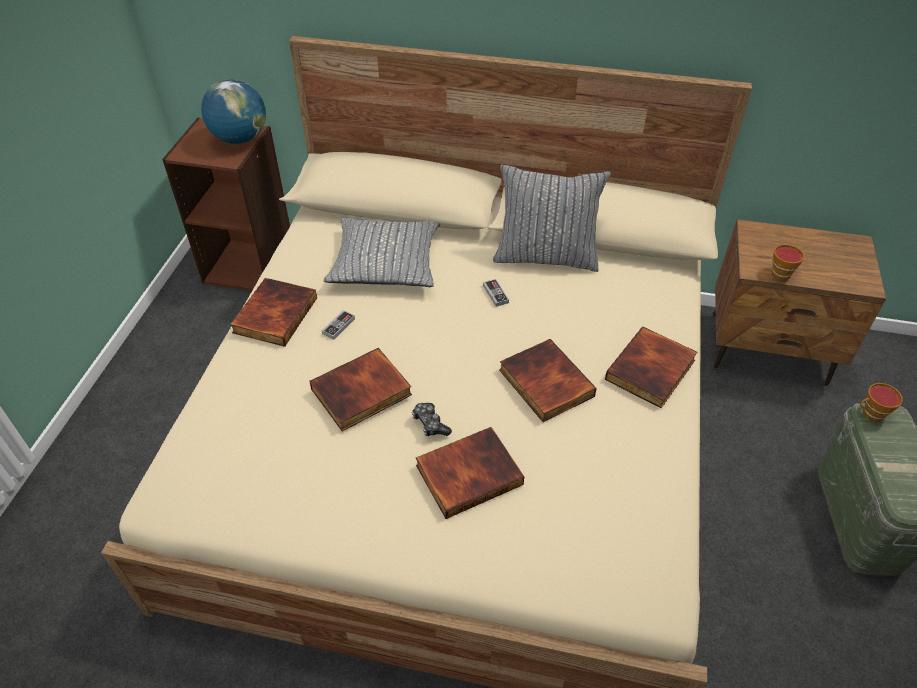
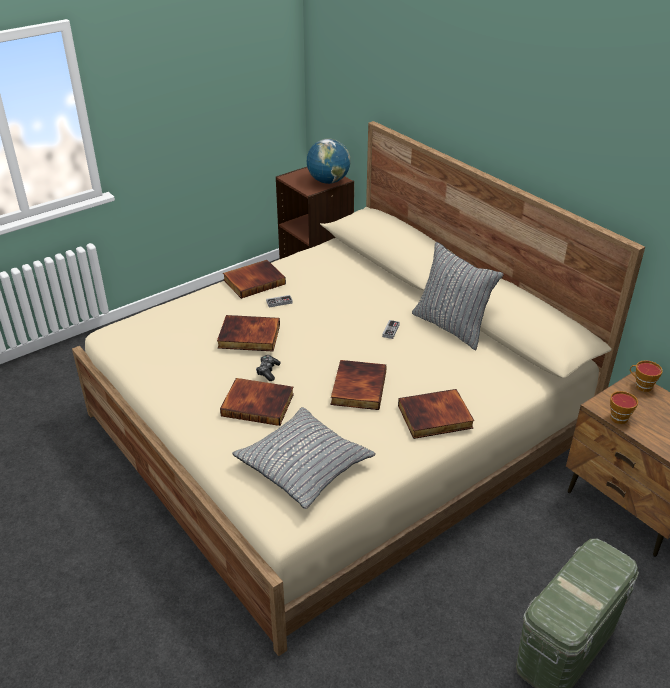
camera: 40 degrees right, 10 degrees down
(385, 262) = (346, 284): grey pillow -> grey pillow (304, 465)
(871, 414) = (598, 550): cup -> cup (641, 386)

